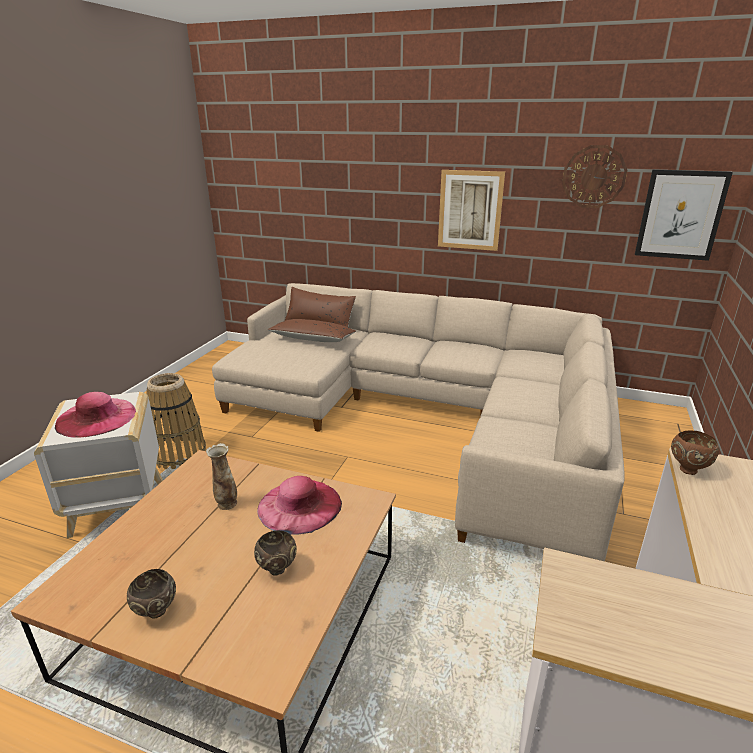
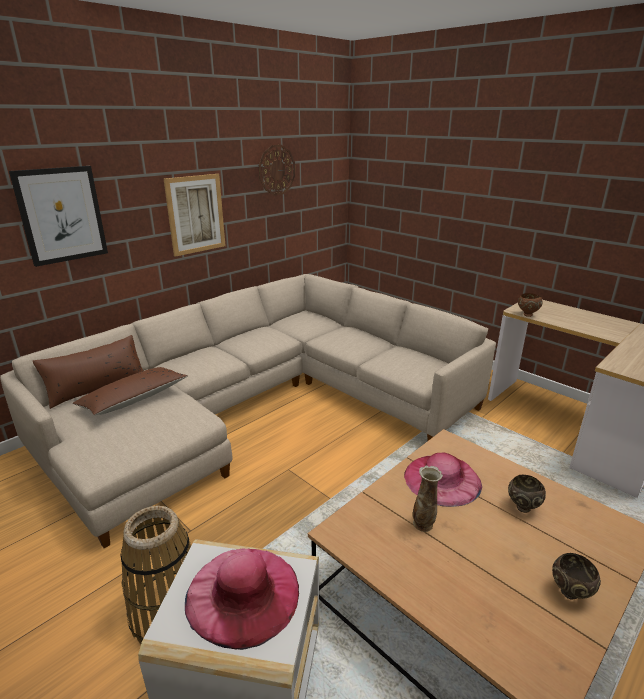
camera: 65 degrees left, 0 degrees up
(680, 215) = (324, 190): picture -> picture (61, 215)

